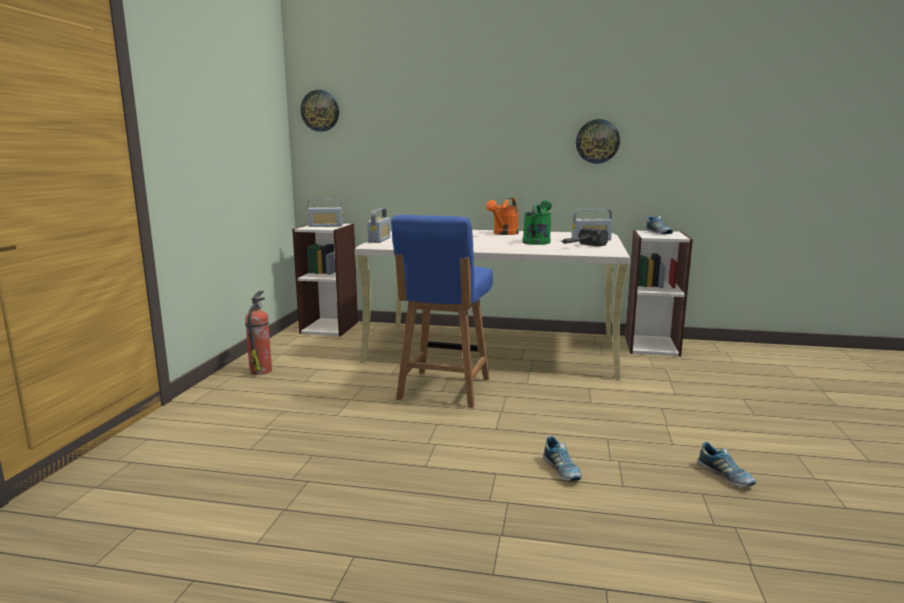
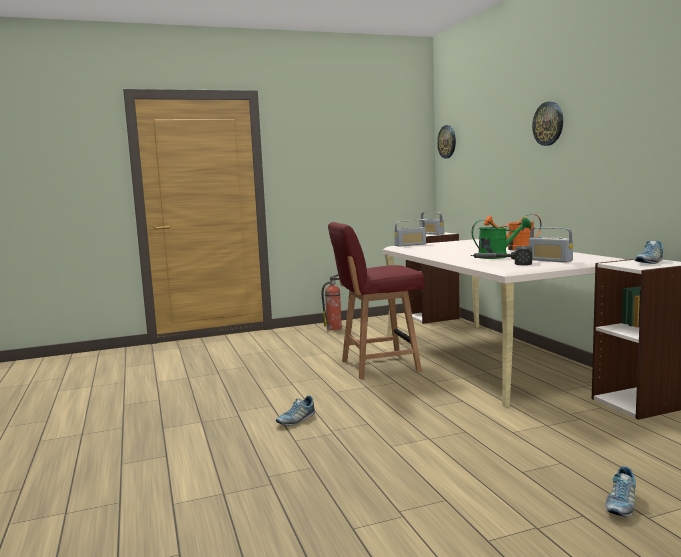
camera: 60 degrees right, 5 degrees down
(443, 389) = (378, 366): blue chair -> red chair
(597, 141) = (618, 152): wall clock -> wall clock (548, 123)
(725, 476) = (354, 472): shoe -> shoe (621, 504)

